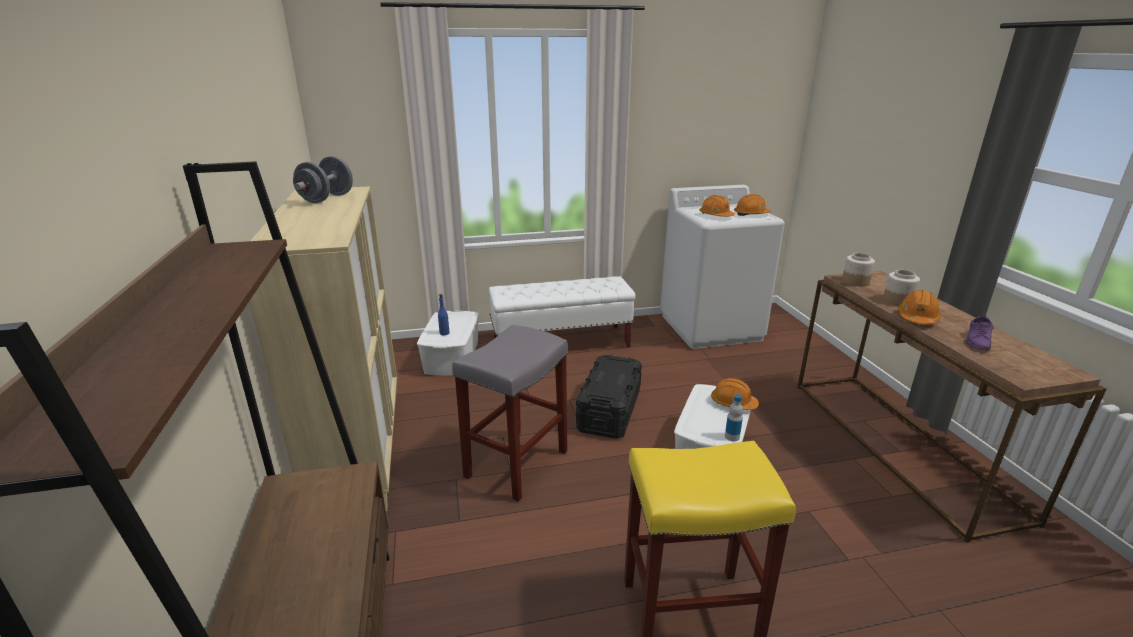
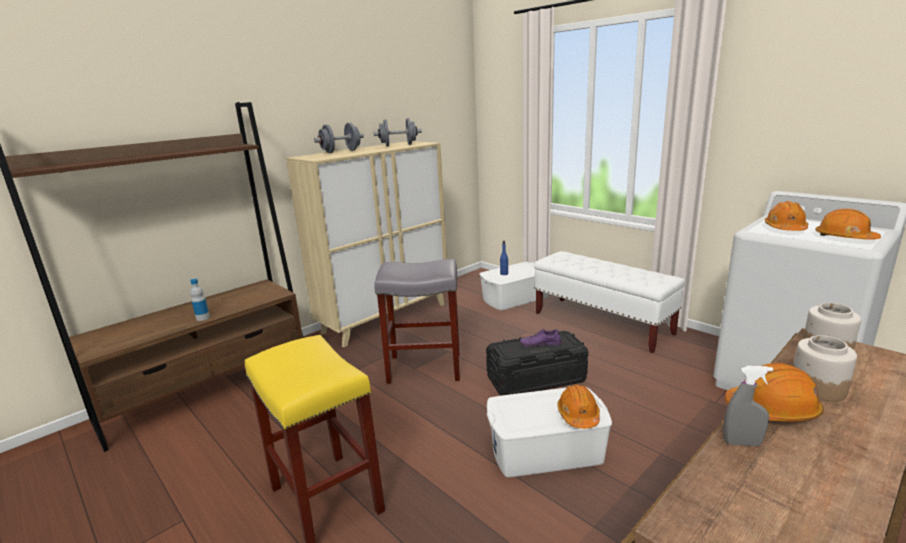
camera: 60 degrees right, 5 degrees down
(289, 224) = (341, 151): none -> grey dumbbell
(732, 437) = (515, 429): bottle -> bottle (203, 318)
(948, 337) = (742, 443): none -> grey spray bottle
(978, 341) = (776, 474): purple shoe -> purple shoe (540, 343)

